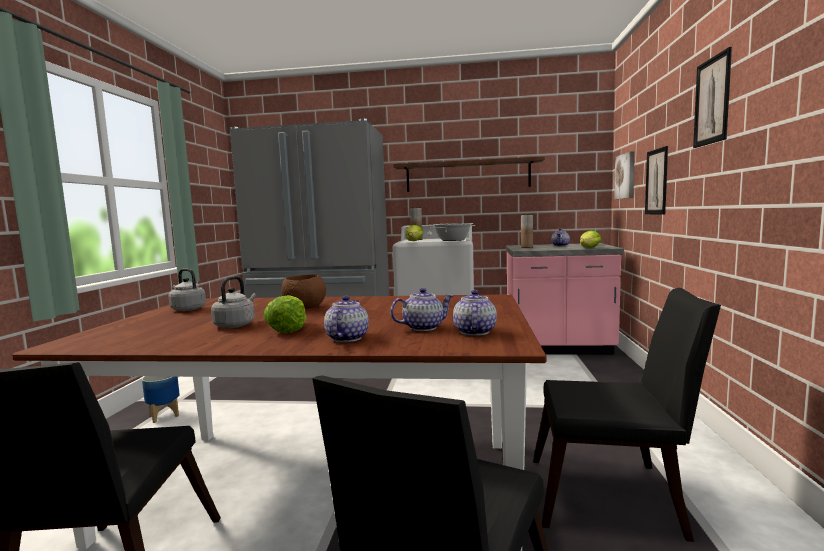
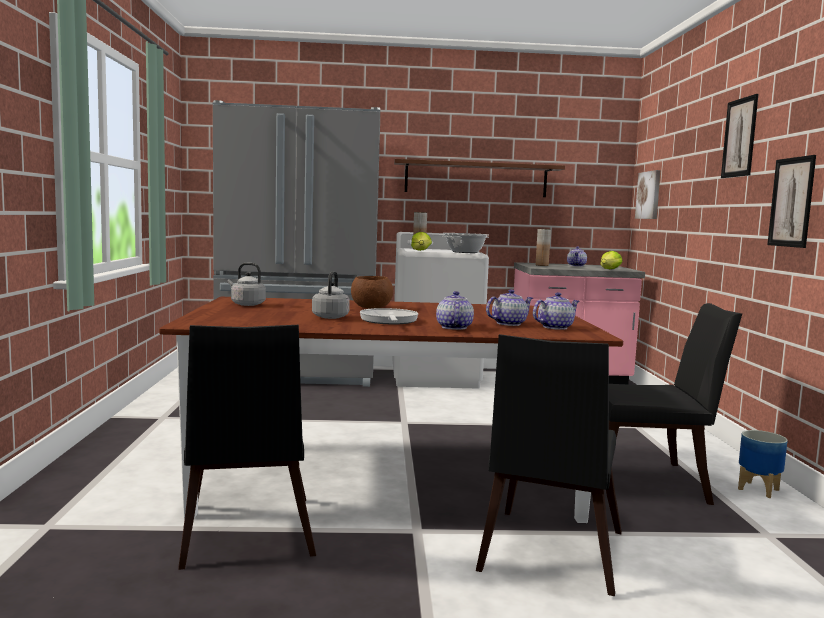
camera: 10 degrees left, 0 degrees up
(164, 415) = (161, 430): planter -> planter (757, 489)
(288, 329) = (388, 321): lettuce -> frying pan
(474, 331) = (555, 327): teapot -> teapot turned 60 degrees clockwise
(656, 182) = (683, 205): picture -> picture (791, 202)

